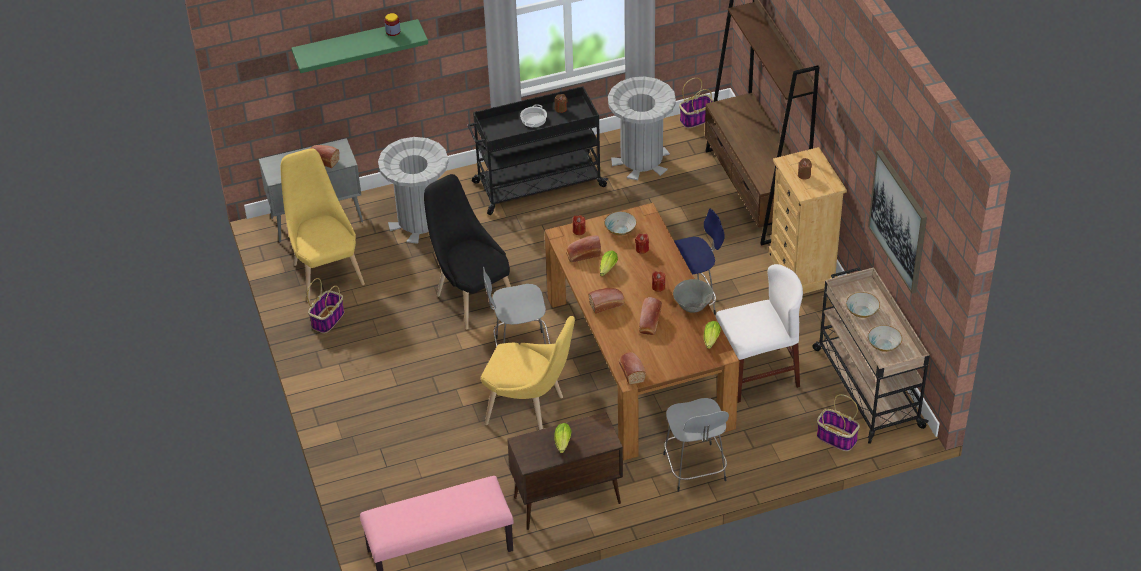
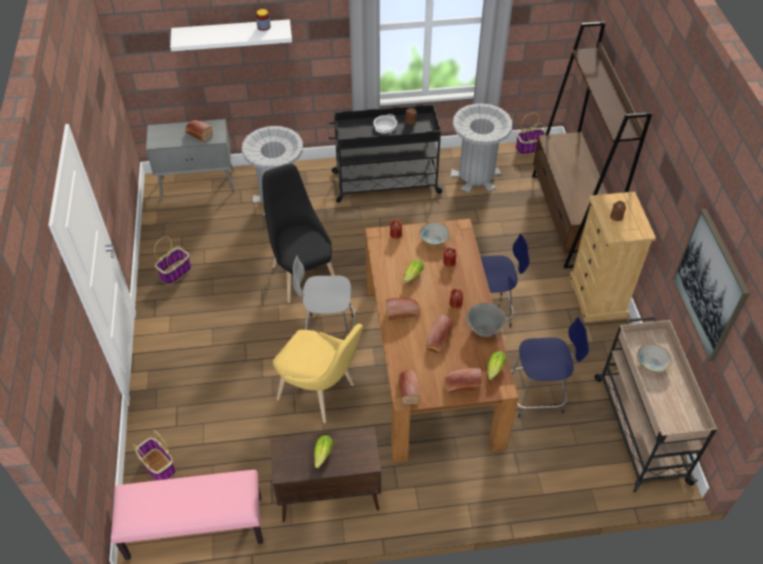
camera: 10 degrees right, 5 degrees up
(326, 271) = (189, 229): yellow chair -> none
(356, 44) = (232, 35): green shelf -> white shelf
(582, 255) = (393, 258): bread -> bread (461, 385)
(695, 469) = (458, 486): grey stool -> none
(758, 375) = (538, 396): white chair -> blue stool
(835, 438) = (601, 478): basket -> basket (158, 466)
(883, 344) = (668, 405): bowl -> none

